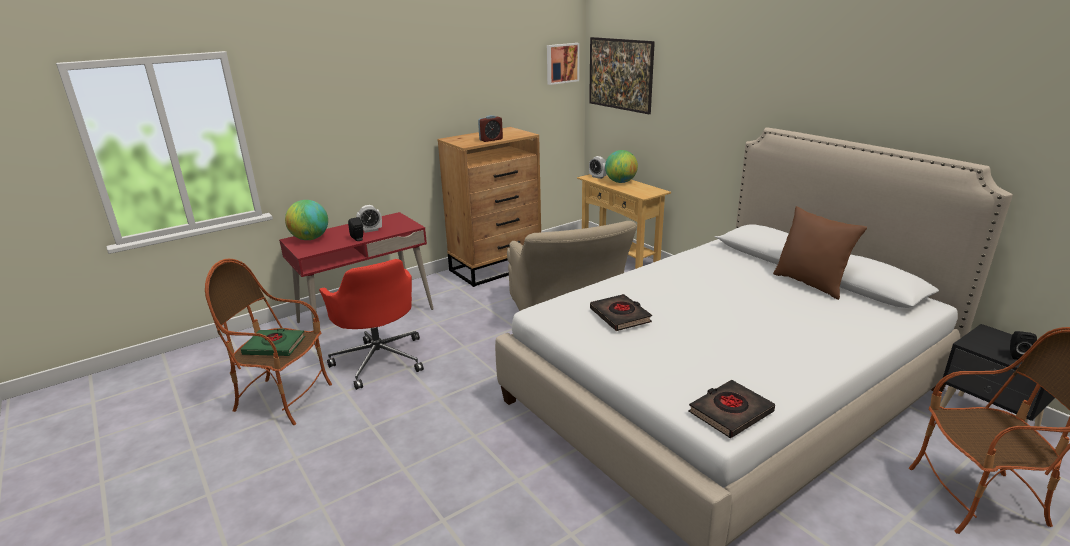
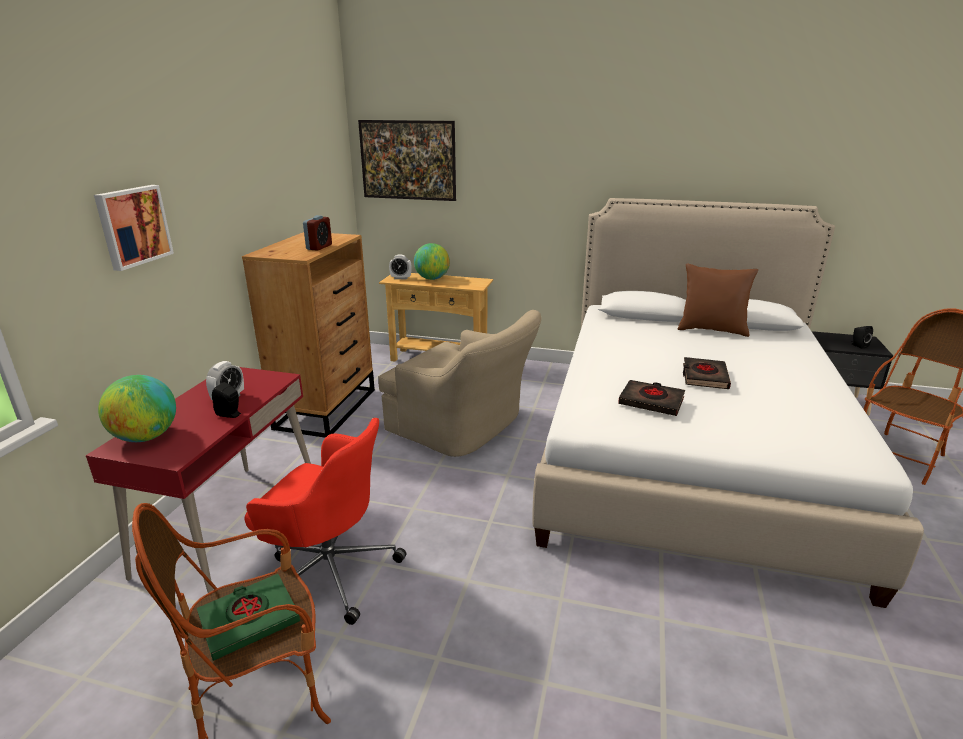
camera: 40 degrees left, 0 degrees up
(561, 63) = (334, 151): picture -> picture (133, 226)
(730, 412) = (858, 449): black book -> black book (704, 377)

